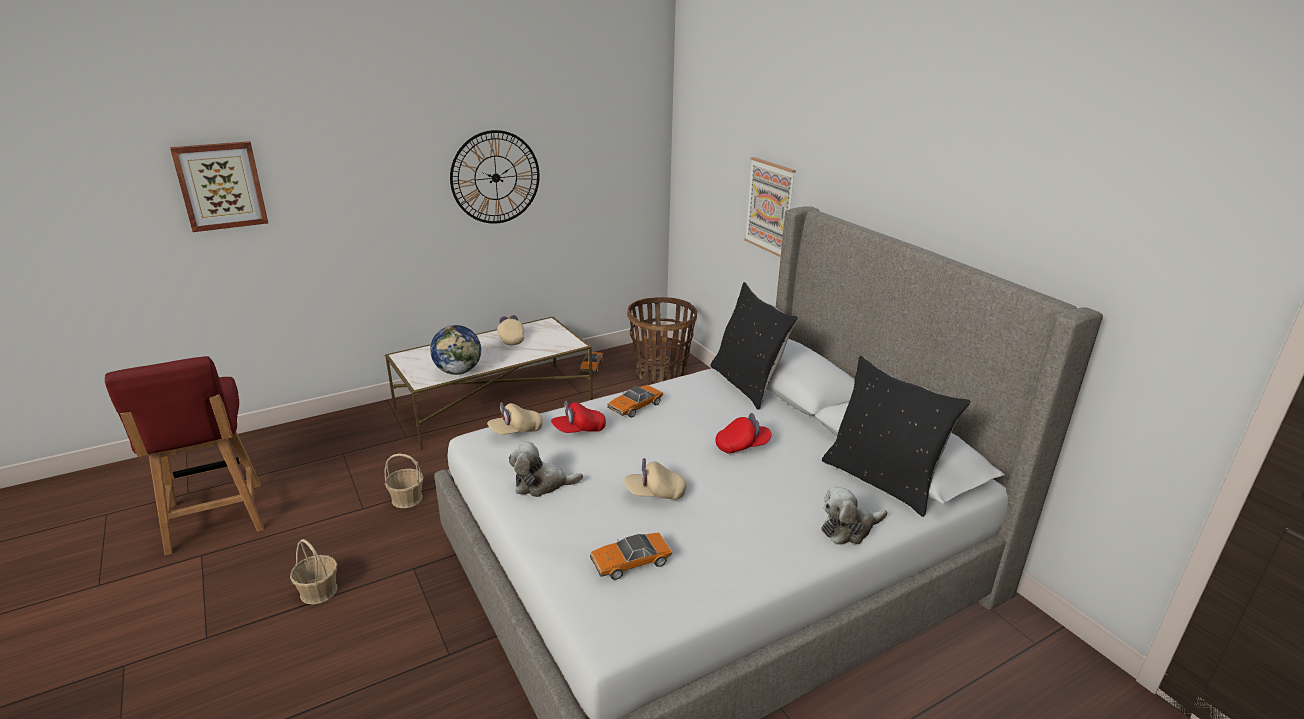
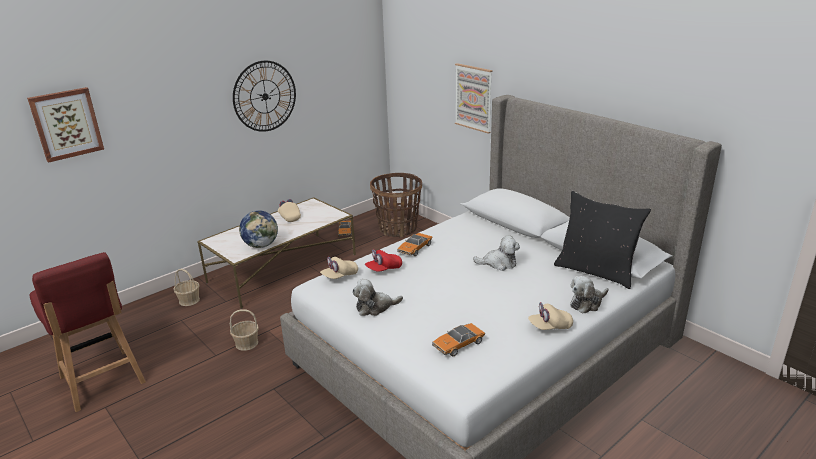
camera: 10 degrees left, 0 degrees up
(319, 591) = (209, 415): basket -> basket (189, 300)
(655, 493) = (454, 301): beige cap -> beige cap (550, 327)
(742, 446) = (499, 263): red cap -> plush toy
(747, 384) = (484, 223): black pillow -> none

